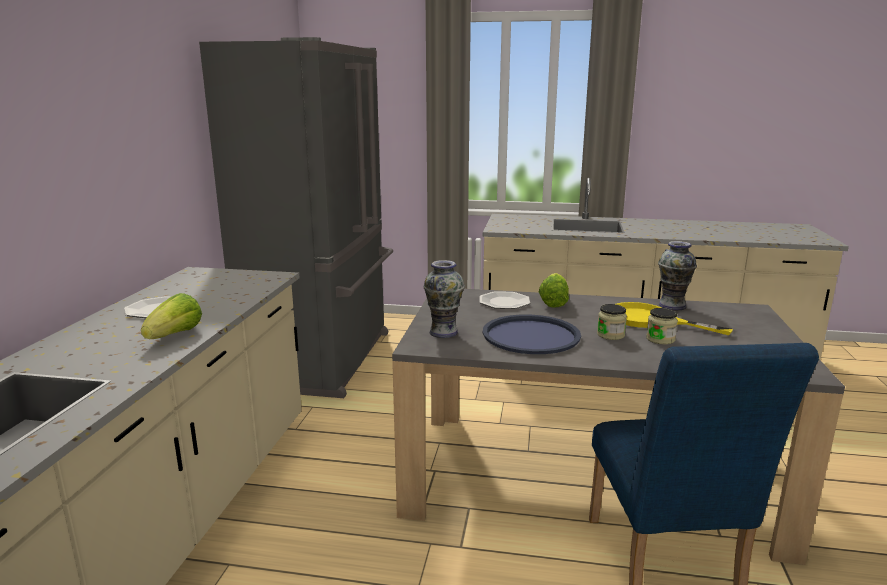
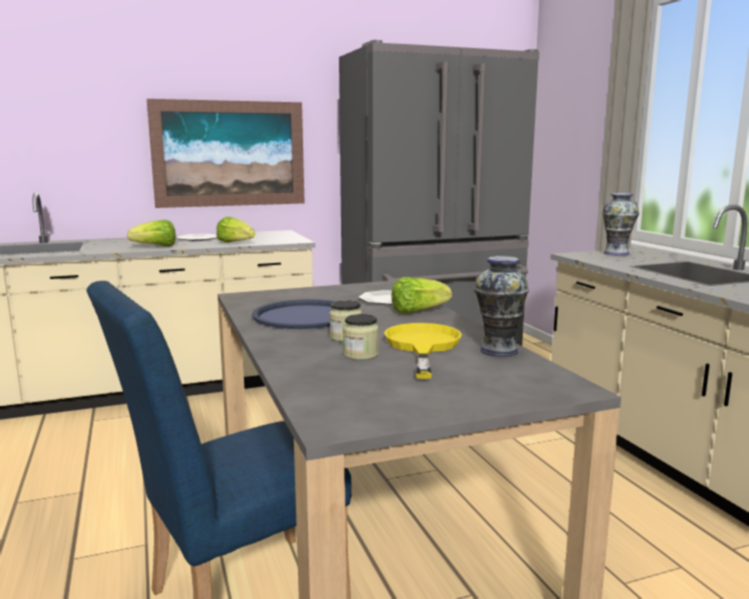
camera: 60 degrees right, 5 degrees down
(119, 180) = (229, 154): none -> picture
(234, 298) = (235, 243): none -> lettuce
(443, 332) = (279, 296): vase -> vase (616, 253)

